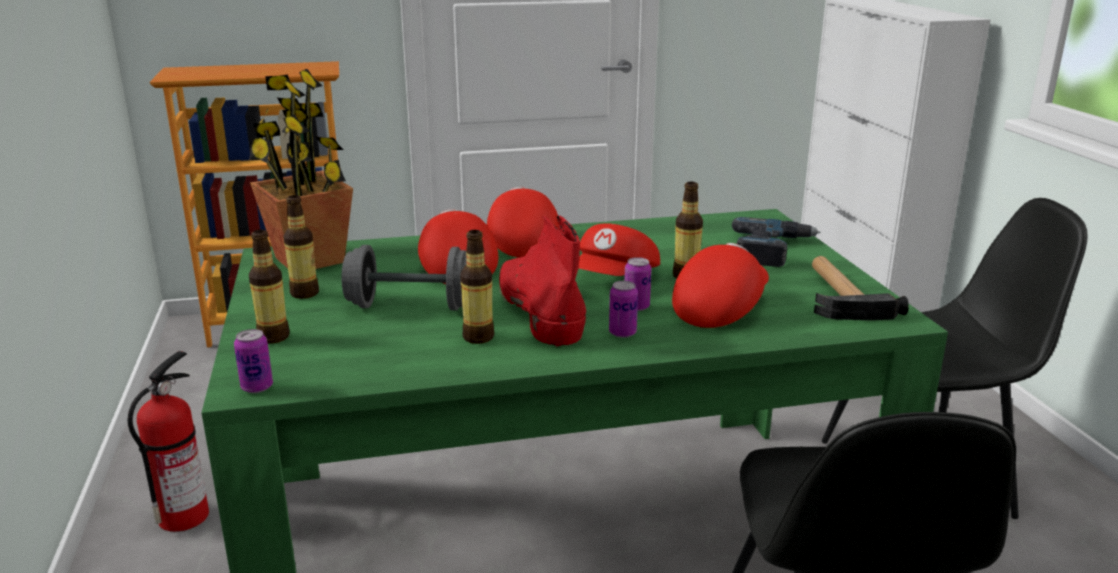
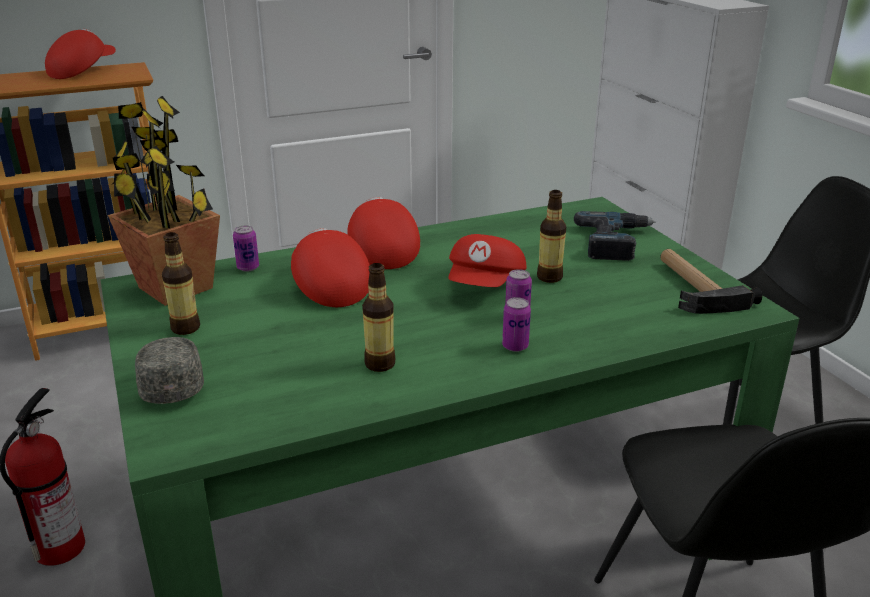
camera: 10 degrees left, 5 degrees up
(257, 387) = (178, 445): can -> can (248, 267)
(273, 337) = (172, 383): bottle -> grey cap
(412, 306) = (300, 334): grey dumbbell -> none
(539, 309) = (426, 327): red boot -> none
(719, 307) = (593, 309): red cap -> red cap (82, 72)

